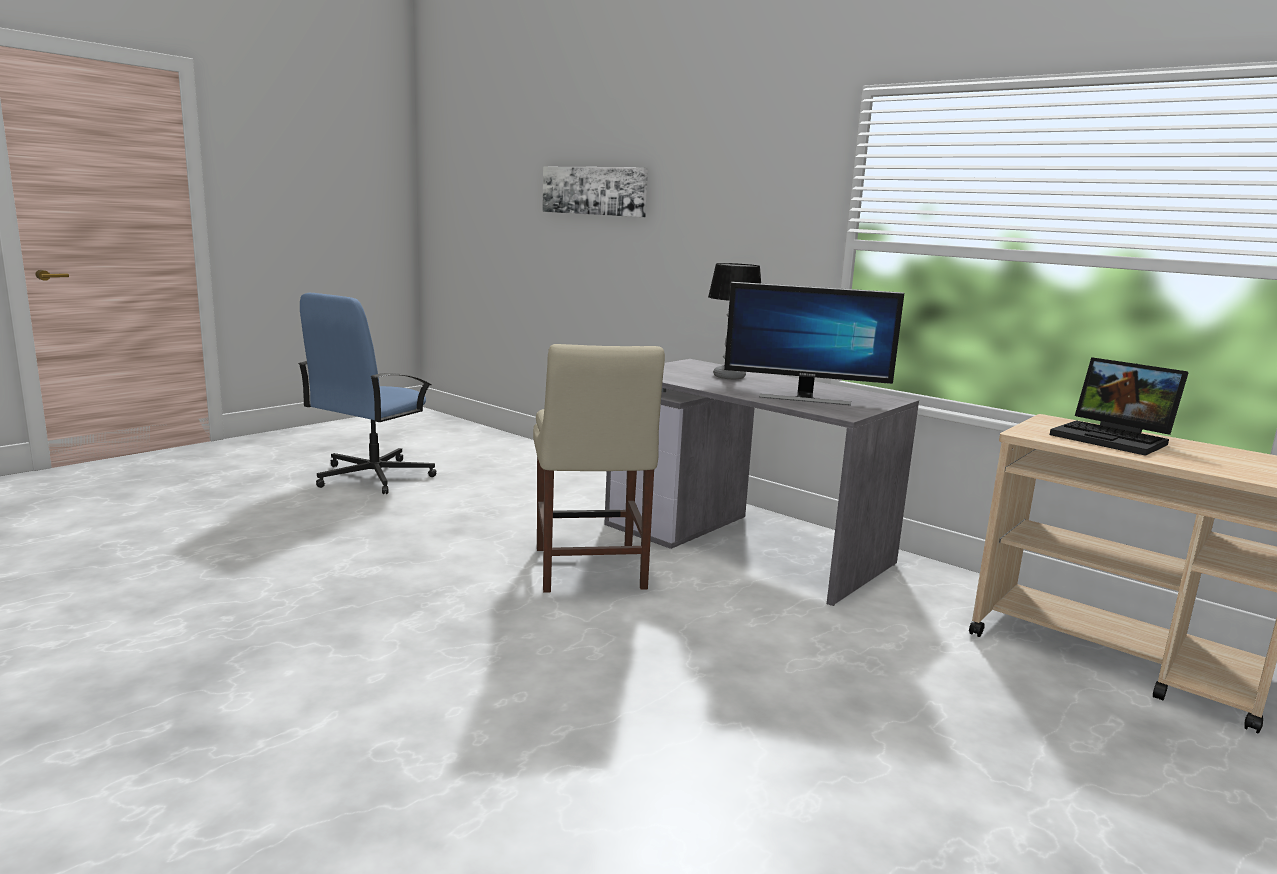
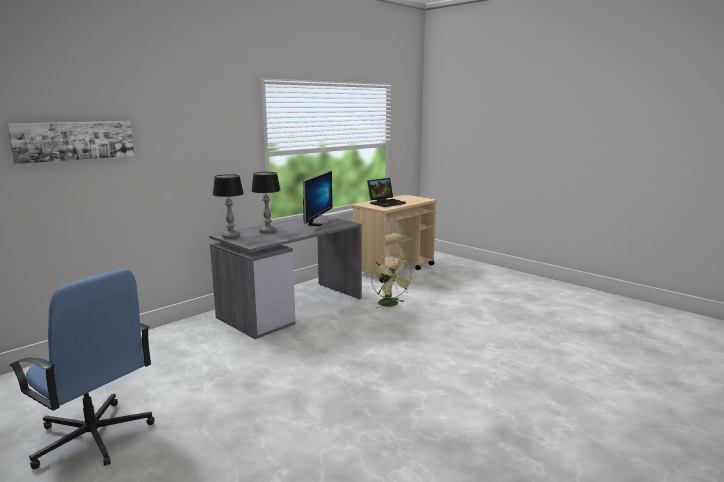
camera: 85 degrees left, 0 degrees up
(589, 571) = (321, 344): beige chair -> none
(684, 364) = (231, 236): none -> table lamp
(816, 642) = (391, 304): none -> green fan

